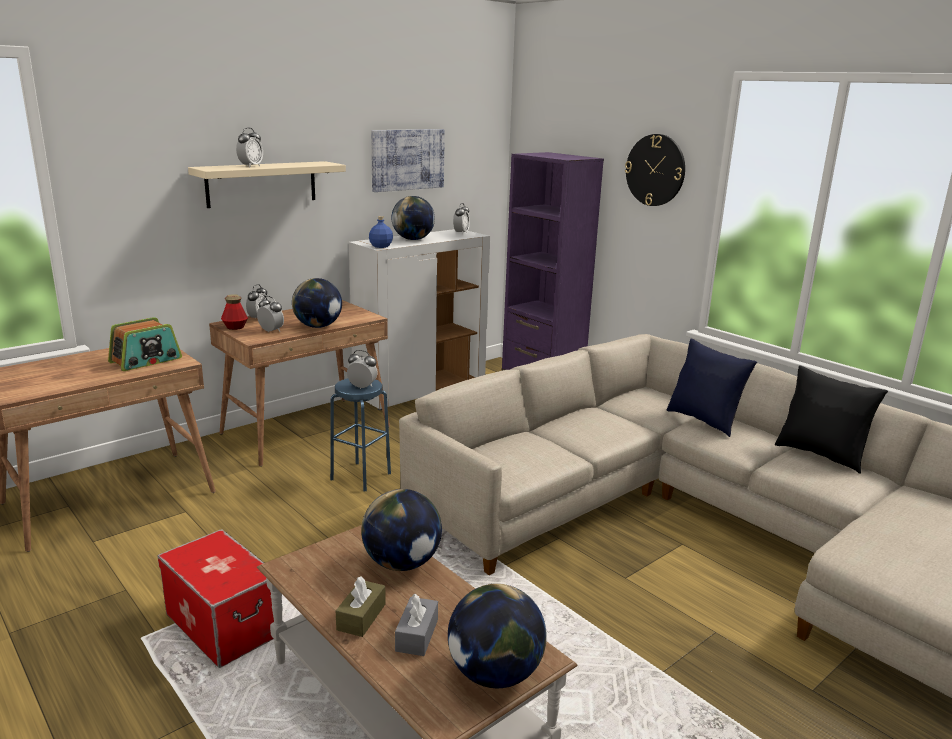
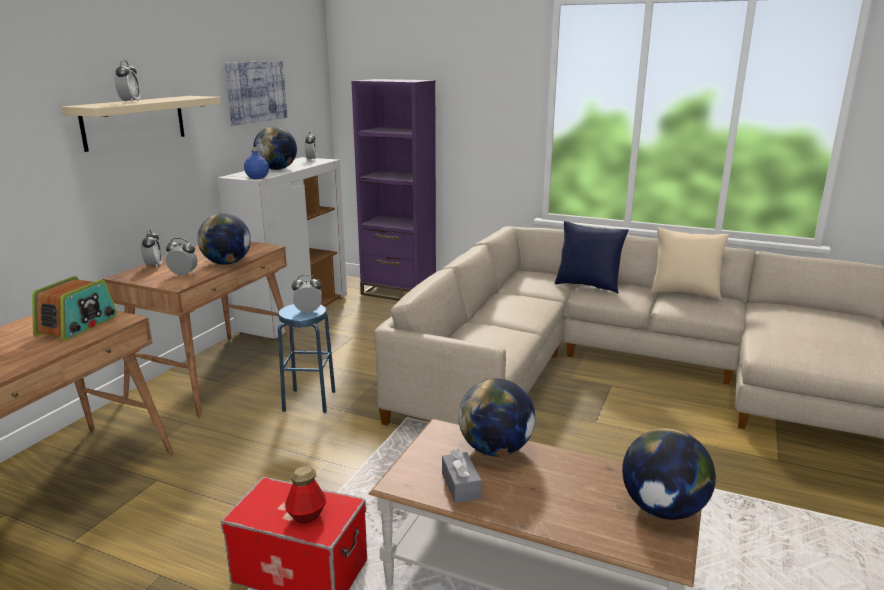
camera: 25 degrees left, 0 degrees up
(235, 327) = (139, 278): bottle -> bottle (306, 515)
(361, 617) = (513, 503): brown tissue box -> none
(417, 635) = (573, 501): grey tissue box -> grey tissue box (460, 486)
(655, 170) = (487, 86): wall clock -> none
(820, 455) = (684, 293): black pillow -> beige pillow

